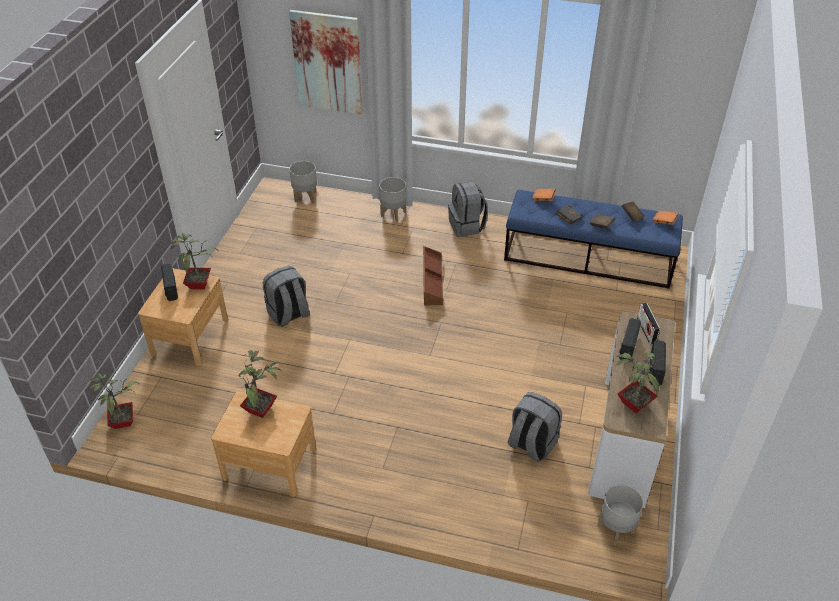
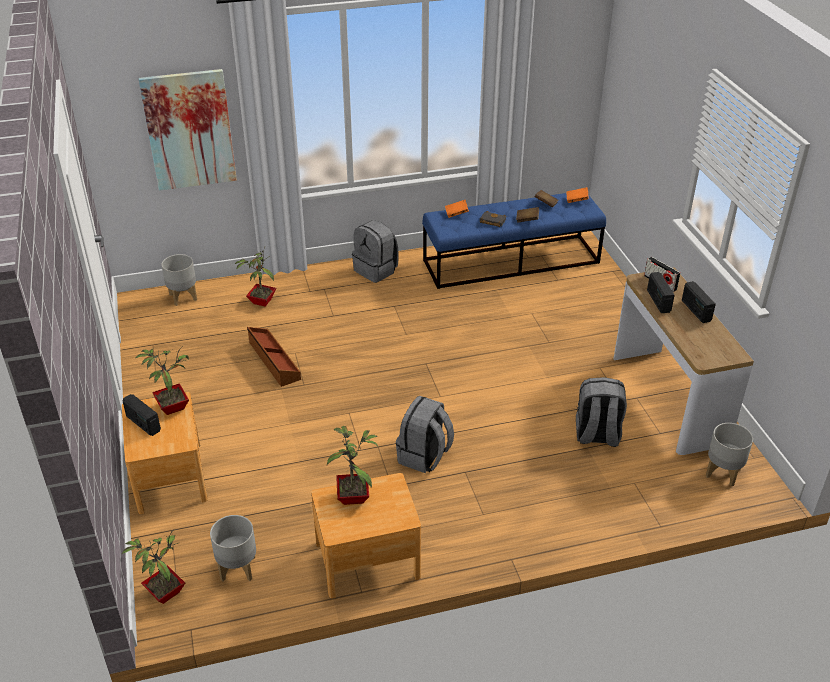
camera: 30 degrees left, 5 degrees down
(289, 315) = (264, 414): grey backpack -> grey backpack (424, 456)
(393, 214) = (292, 283): grey planter -> grey planter (237, 568)
(431, 281) = (385, 331): brown storage box -> brown storage box (273, 361)
(633, 403) = (704, 343): potted plant -> potted plant (261, 301)

